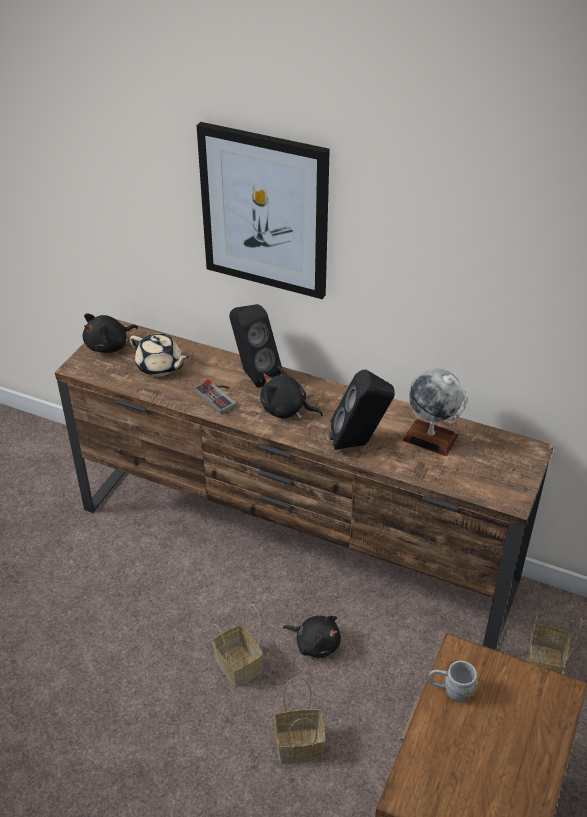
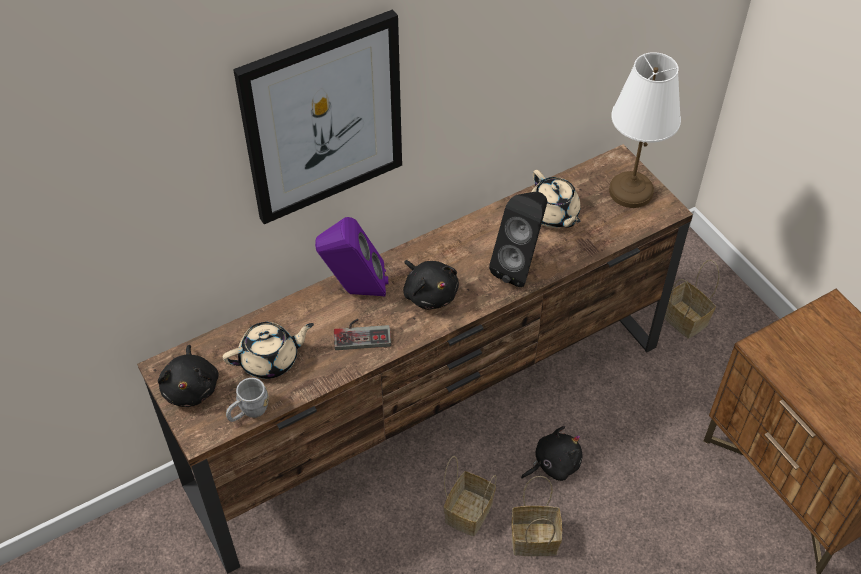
camera: 55 degrees left, 10 degrees up
(253, 375) = (354, 290): black speaker -> purple speaker
(286, 410) = (429, 293): black plush toy -> black plush toy turned 90 degrees counterclockwise
(301, 744) = (649, 538): basket -> basket (468, 510)
(430, 438) = (553, 214): globe -> beige teapot
(451, 690) = (793, 375): grey mug -> grey mug (248, 412)
(505, 471) = (630, 192): none -> white table lamp

